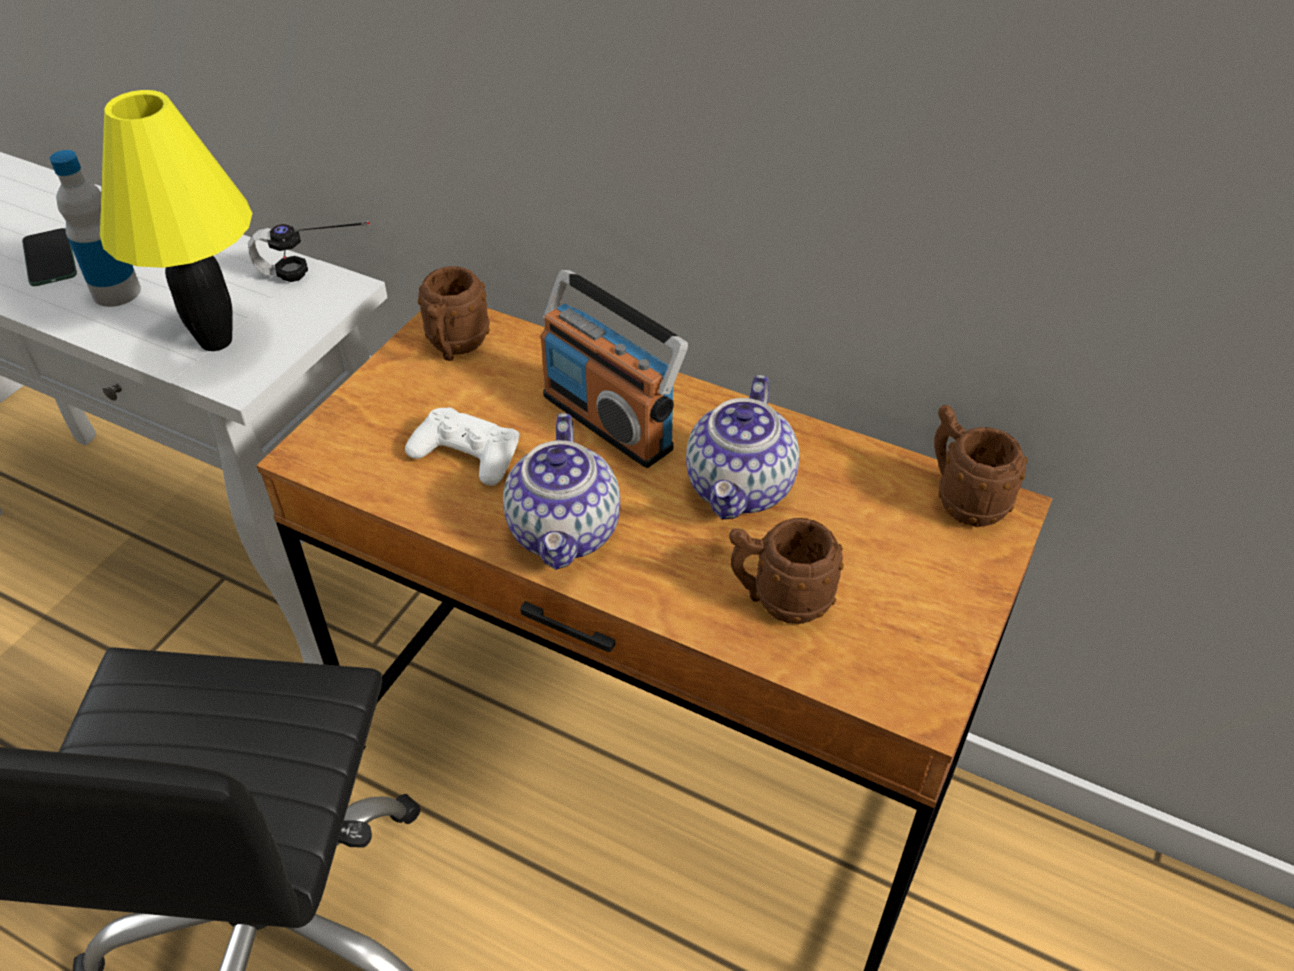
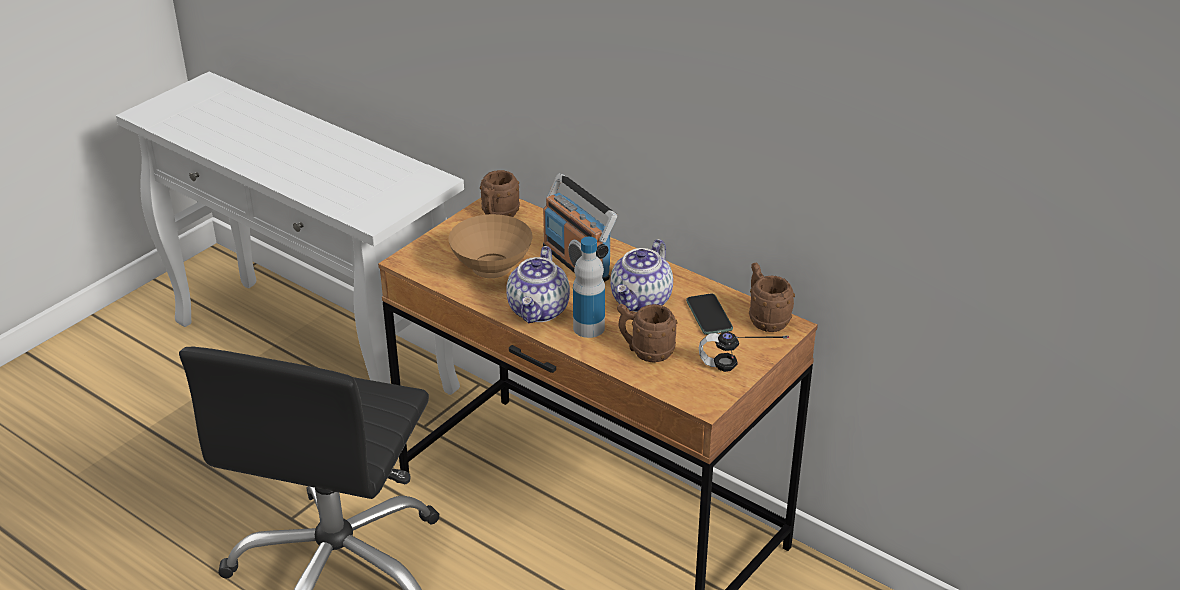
camera: 10 degrees right, 10 degrees down
(50, 259) = (272, 149): phone -> phone (709, 315)
(116, 292) = (309, 170): bottle -> bottle (589, 328)
(215, 340) = (362, 200): yellow table lamp -> none
(312, 282) = (421, 176): headphones -> headphones (739, 374)
(466, 454) = (493, 269): white game controller -> brown bowl

